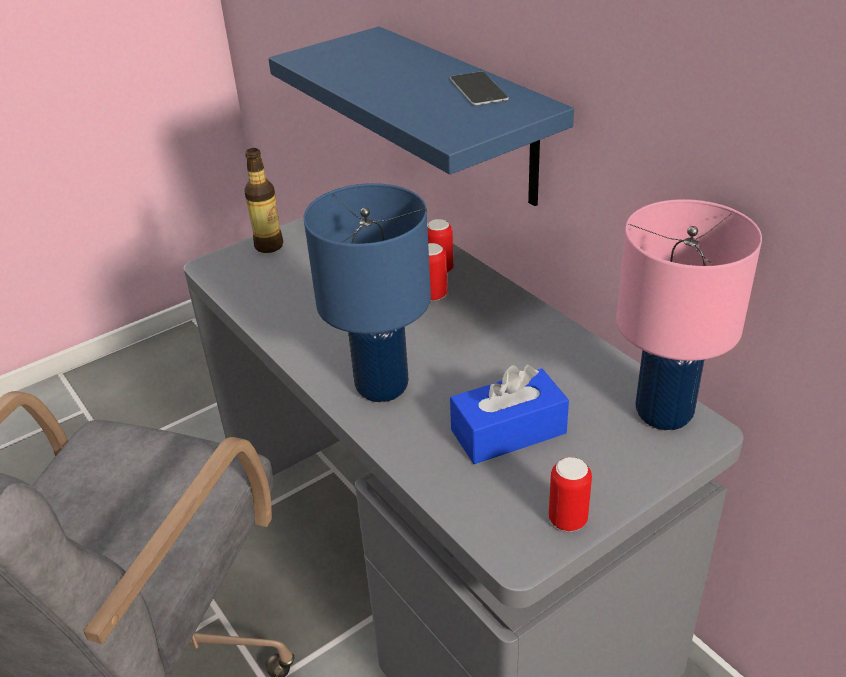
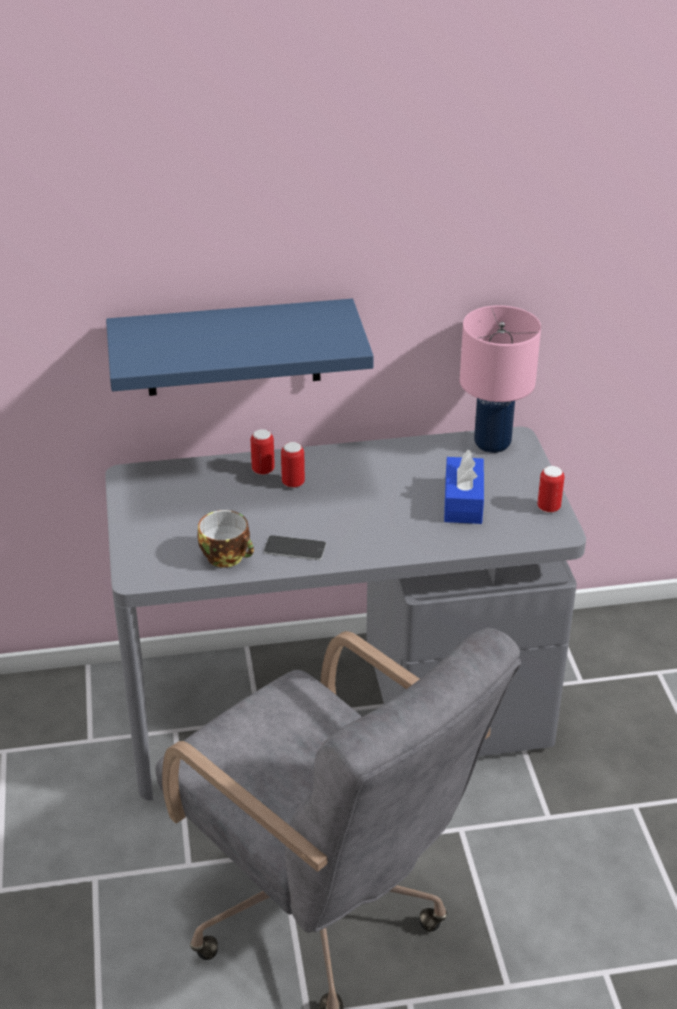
camera: 65 degrees left, 0 degrees up
(269, 246) = (137, 540): bottle -> none
(275, 302) = (228, 556): none -> cup
(382, 385) = (377, 535): blue table lamp -> none
(478, 89) = (287, 317): phone -> phone (295, 548)

